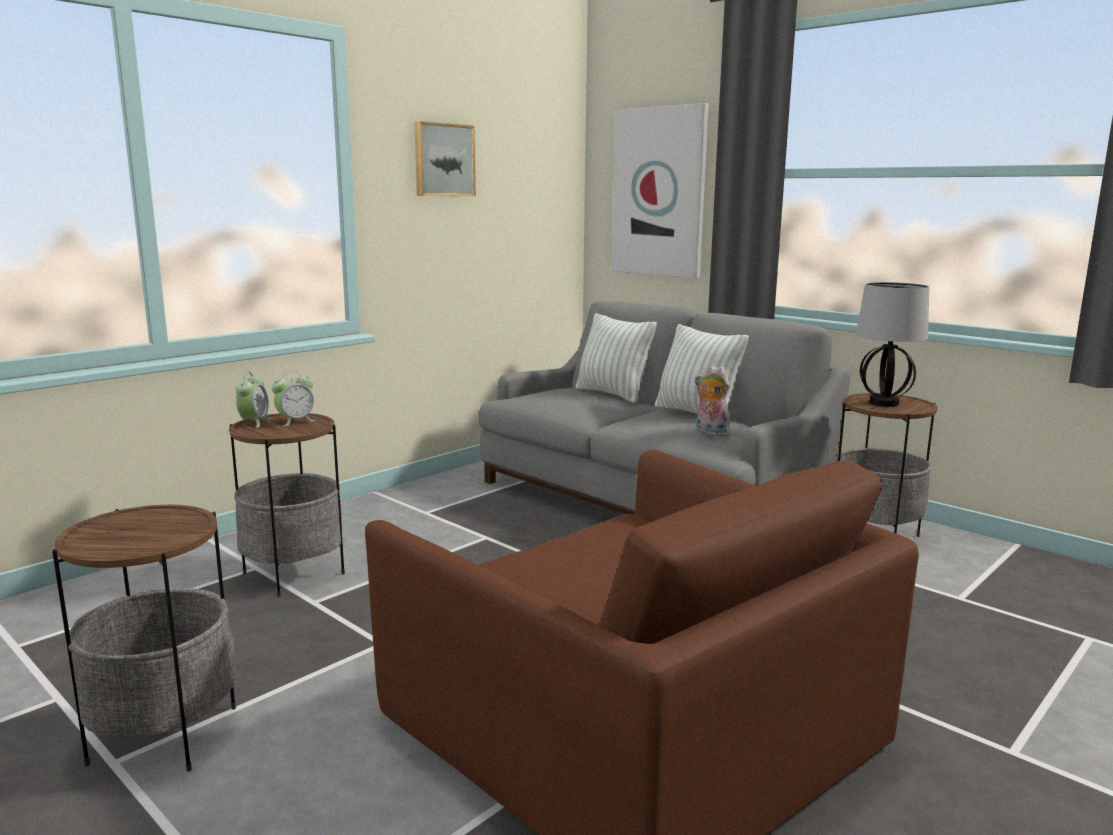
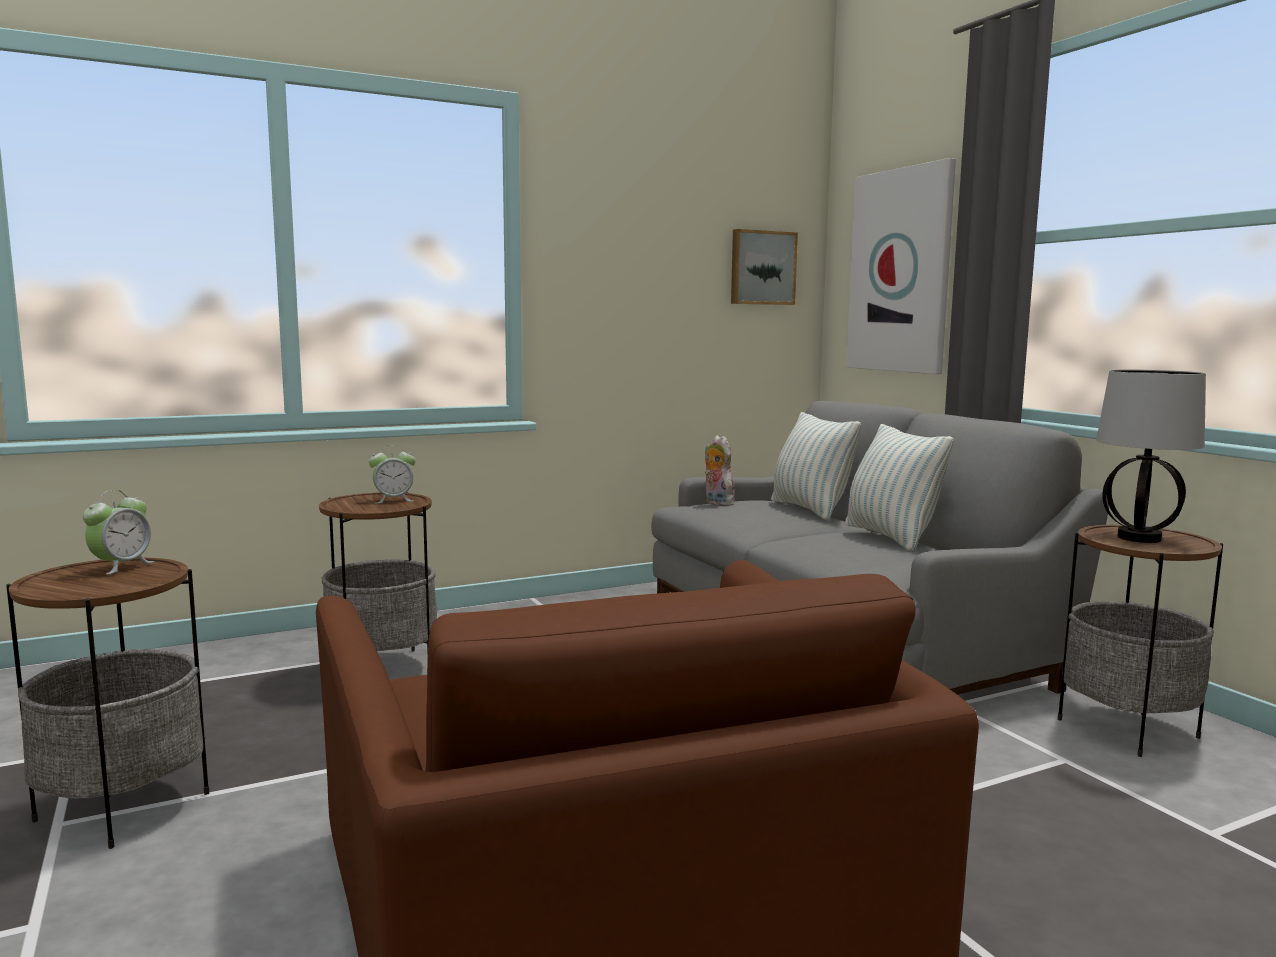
camera: 20 degrees right, 5 degrees down
(254, 422) = (353, 498): alarm clock -> alarm clock (121, 566)
(443, 160) = (634, 235): picture -> picture (762, 268)
(710, 433) = (885, 558): plush toy -> plush toy (716, 503)

